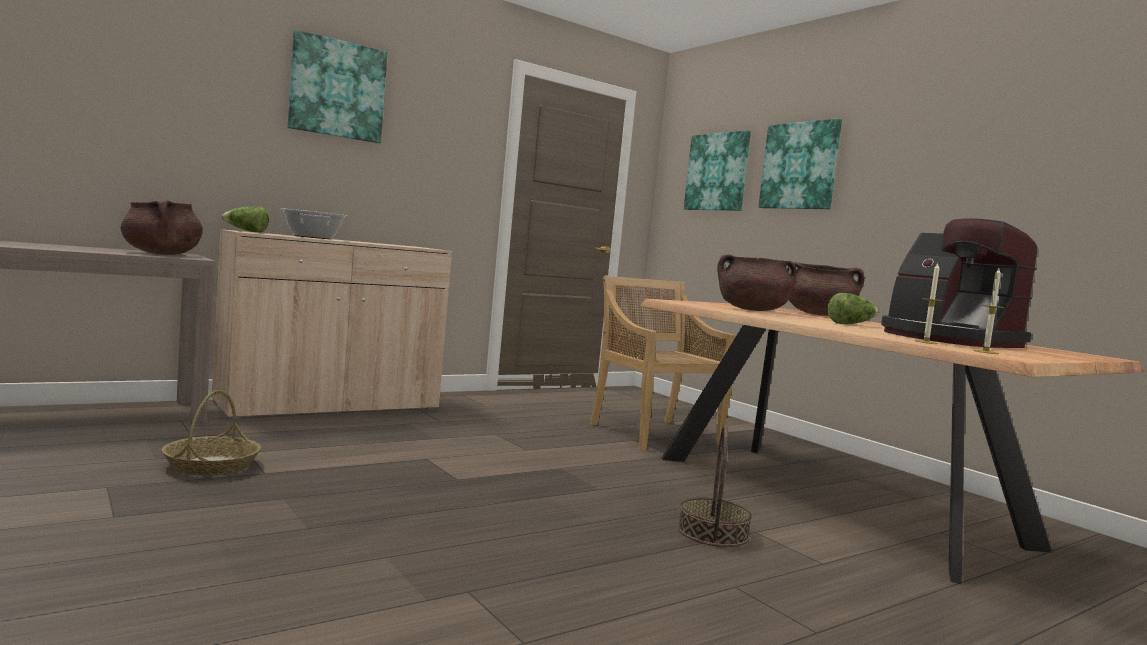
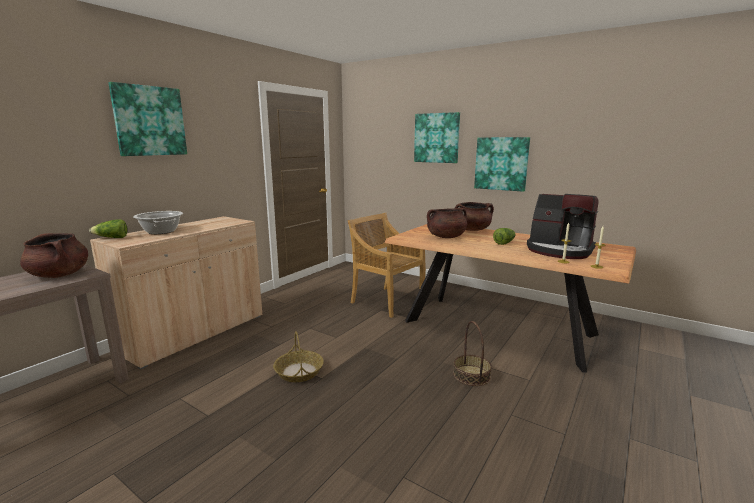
camera: 20 degrees left, 10 degrees up
(211, 466) = (167, 422): basket -> basket (299, 371)
(717, 172) = (384, 139): picture -> picture (501, 163)

